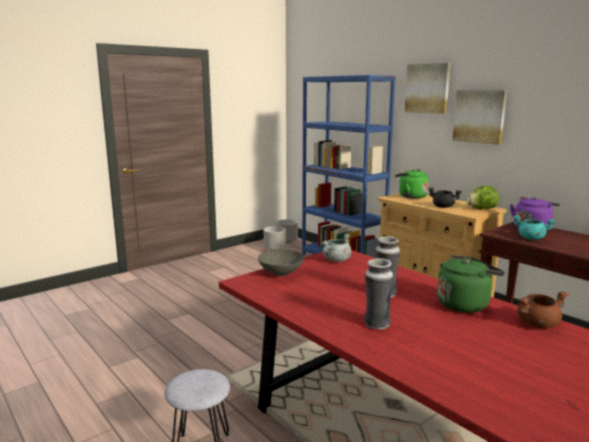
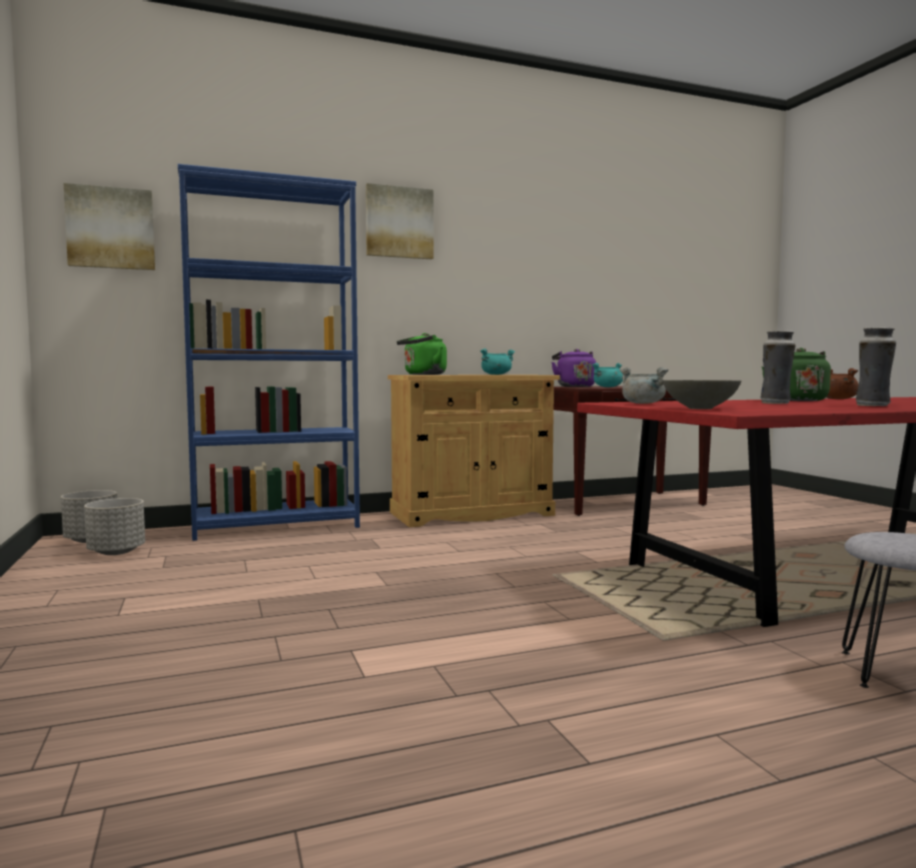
camera: 70 degrees left, 10 degrees down
(443, 207) = (496, 374): black cooking pot -> turquoise cooking pot
(479, 116) = (477, 264): picture -> picture (111, 228)
(481, 209) = (520, 374): lettuce -> none

